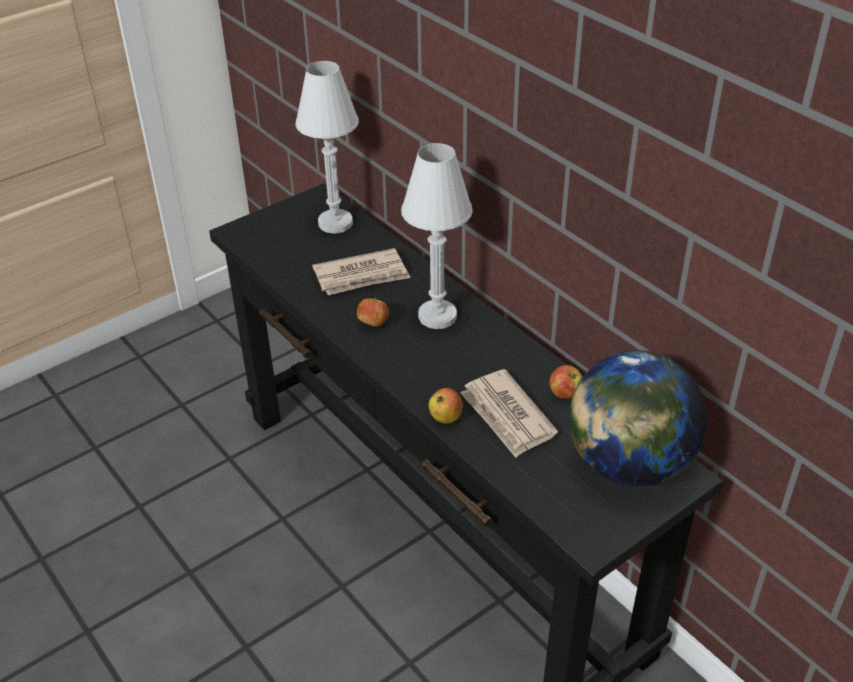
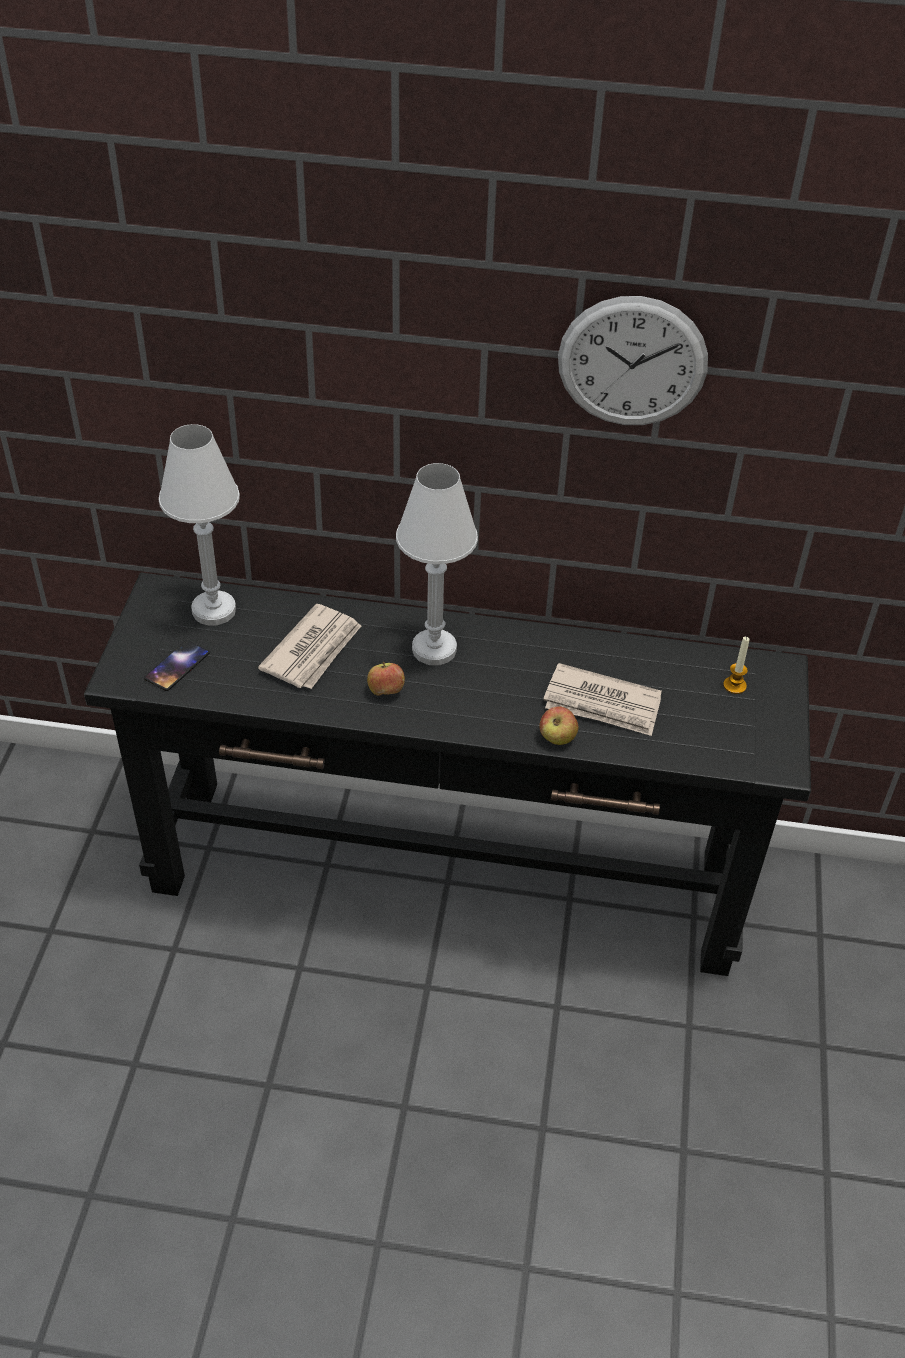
camera: 45 degrees left, 5 degrees up
(274, 242) = (177, 666): none -> phone
(565, 393) = (621, 656): apple -> none
(608, 108) = (632, 362): none -> wall clock
(629, 464) = (734, 685): globe -> candle

